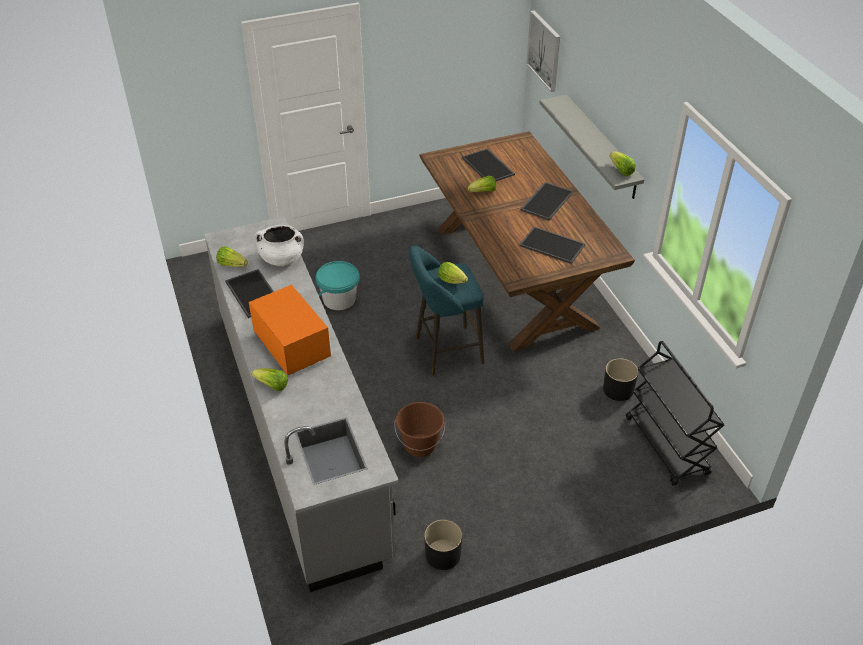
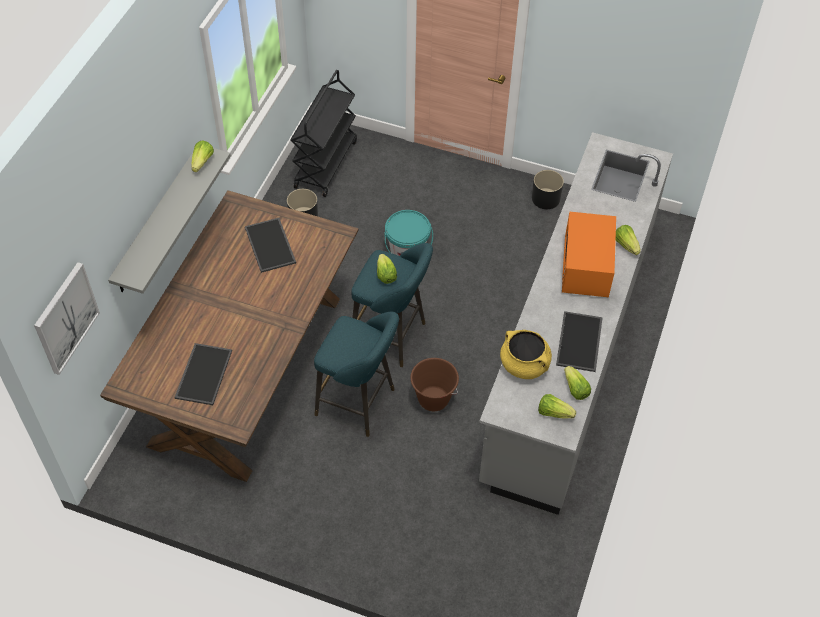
camera: 140 degrees left, 10 degrees up
(281, 258) = (524, 365): white cooking pot -> yellow cooking pot
(339, 299) = (429, 459): turquoise bucket -> turquoise bucket (407, 249)
(419, 300) = (359, 404): none -> turquoise stool
(420, 445) = (491, 274): brown bucket -> brown bucket (433, 399)
(483, 192) = (249, 344): lettuce -> lettuce (554, 413)
(546, 200) = (210, 293): tray -> none

